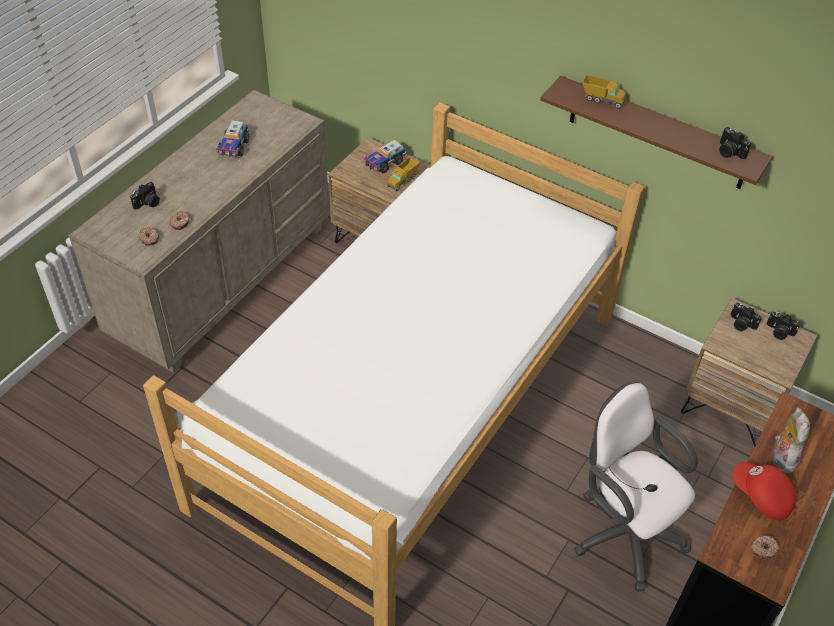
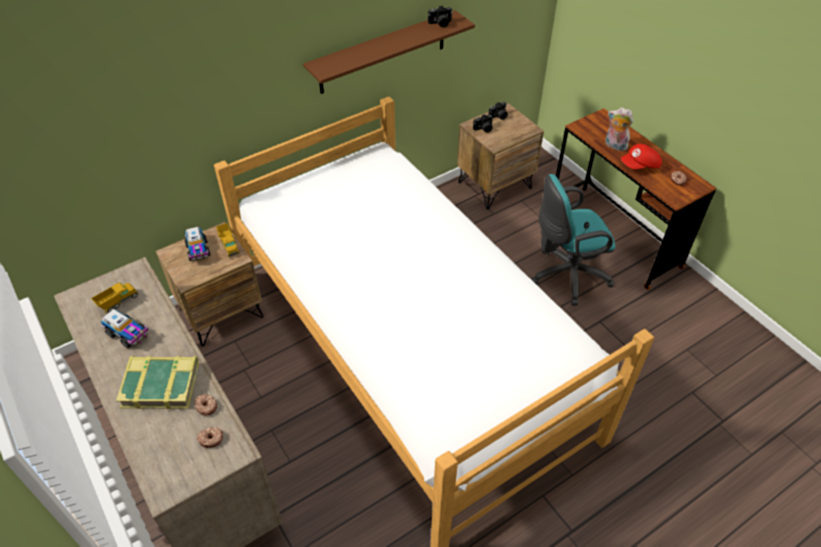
camera: 65 degrees left, 0 degrees up
(148, 203) = (157, 428): camera -> none
(191, 188) = (161, 384): none -> book
(602, 100) = (348, 54): toy truck -> toy truck (118, 302)
(622, 531) = (565, 275): white office chair -> turquoise office chair

